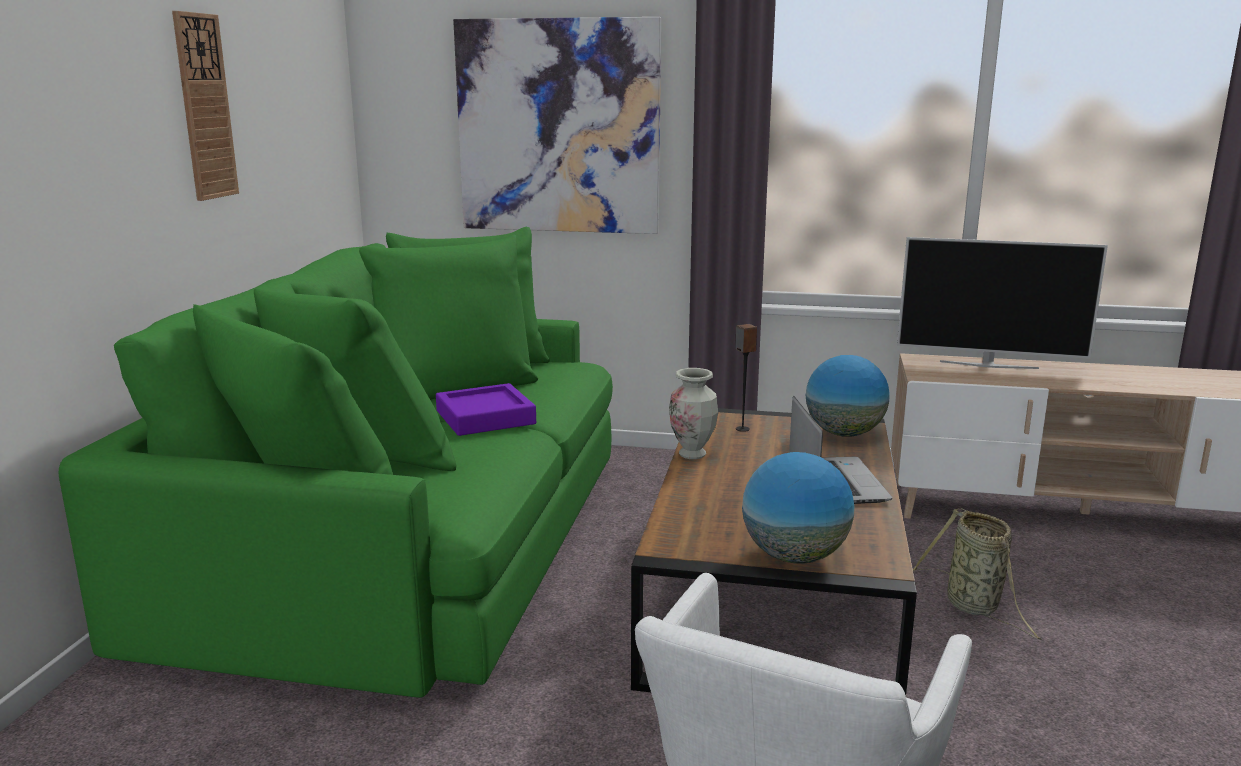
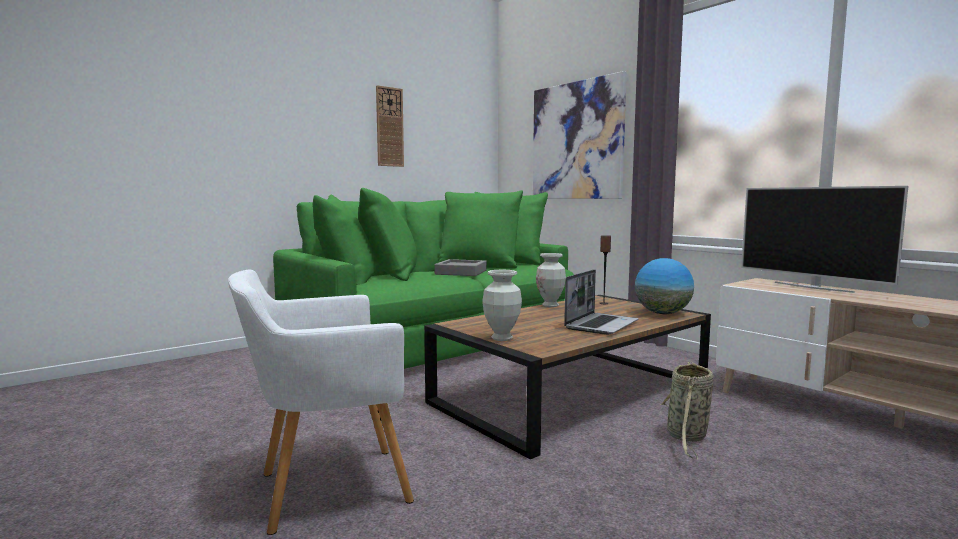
camera: 40 degrees right, 10 degrees down
(485, 417) = (461, 272): purple tray -> grey tray
(794, 557) = (501, 338): globe -> vase

